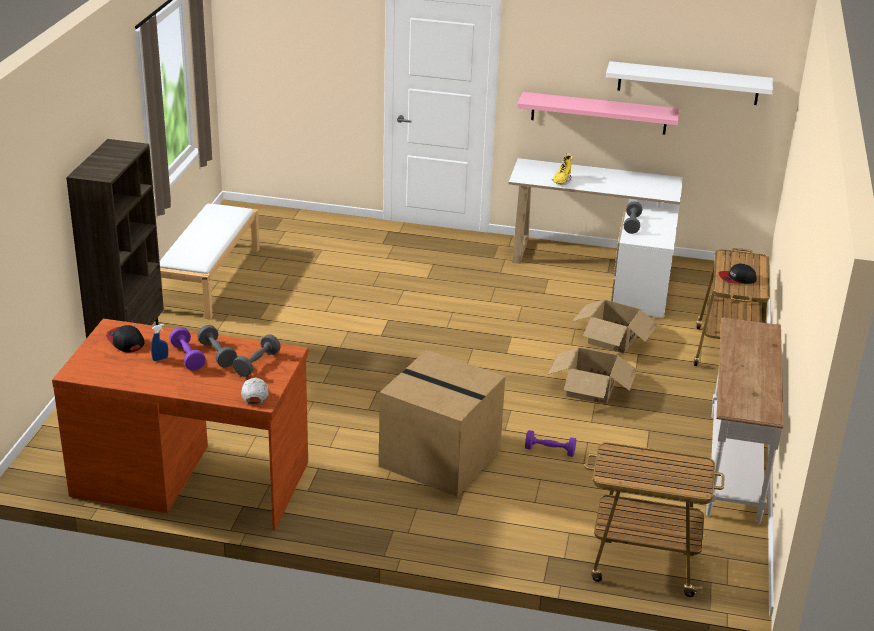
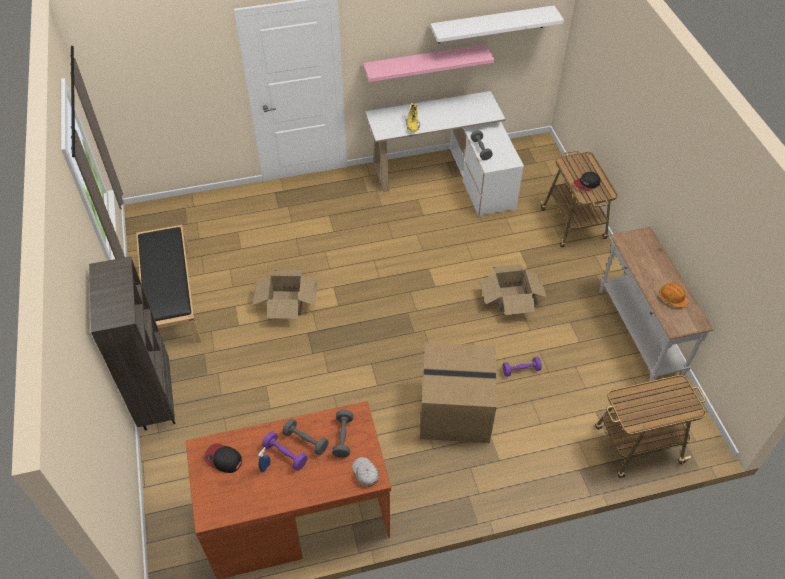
camera: 25 degrees left, 20 degrees up
(209, 278) = (171, 297): white bench -> black bench
(612, 339) = (495, 243): cardboard box -> cardboard box (286, 303)
(752, 386) = (672, 298): none -> orange hard hat

